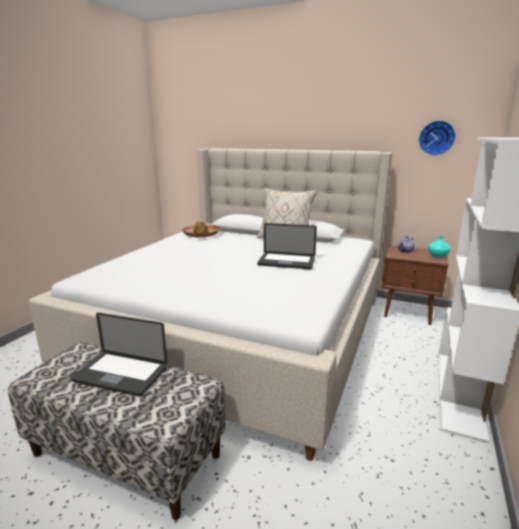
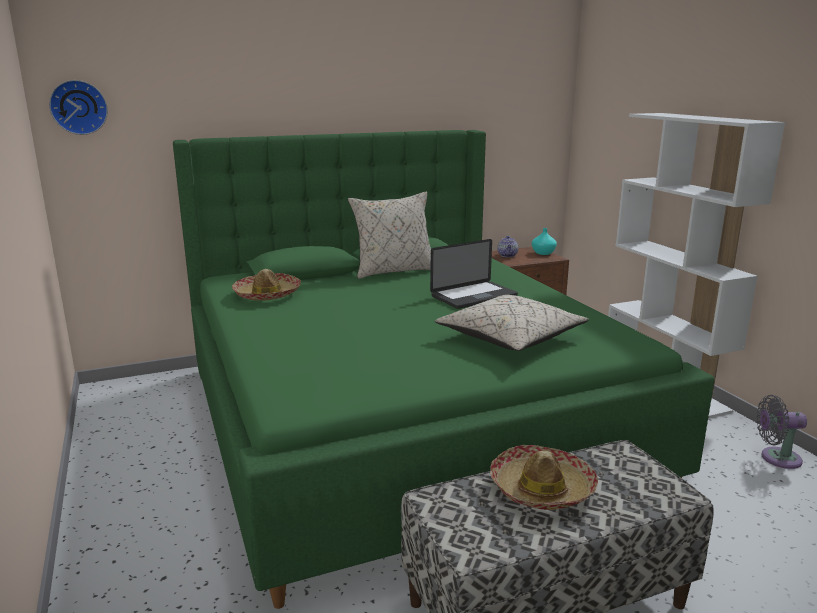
camera: 45 degrees left, 0 degrees up
(120, 374) = (542, 488): laptop -> hat
(238, 288) = (510, 338): none -> beige pillow
(243, 331) = (403, 422): beige bed -> green bed
(436, 138) = (515, 110): wall clock -> wall clock (79, 107)
(457, 499) = (776, 458): none -> grey fan

